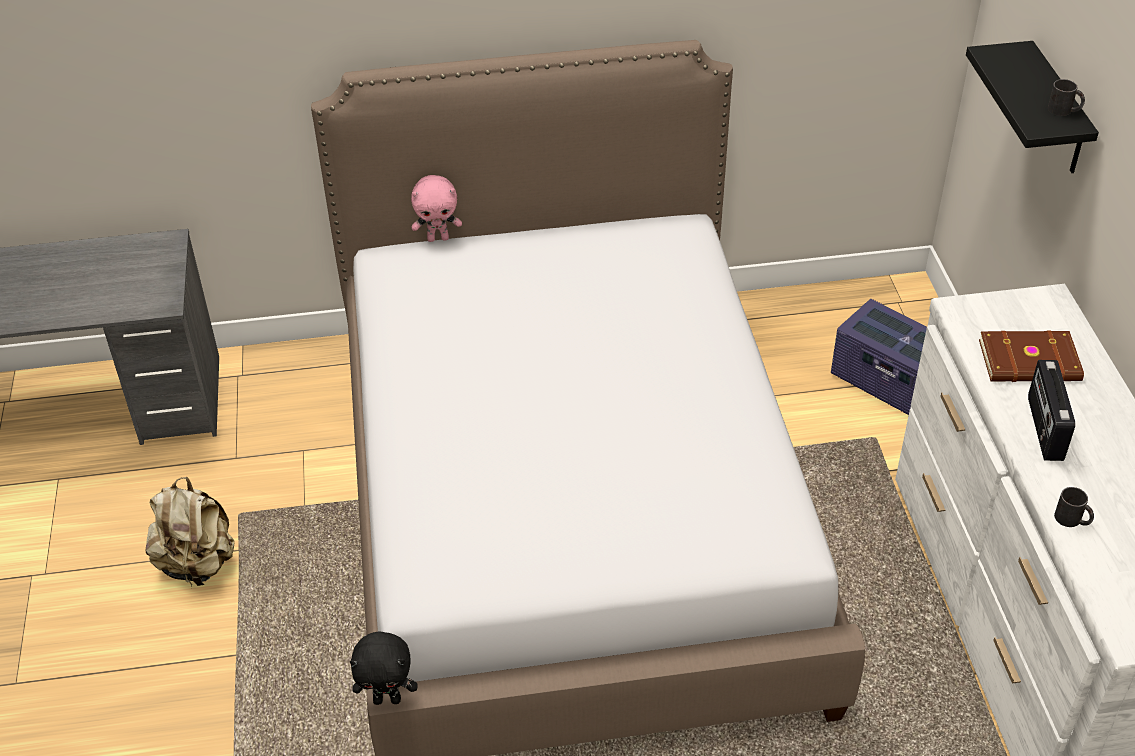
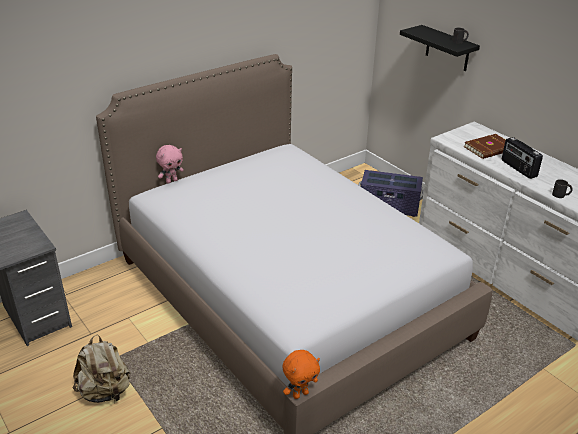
camera: 30 degrees left, 10 degrees down
(387, 699) = (300, 394): black plush toy -> orange plush toy

